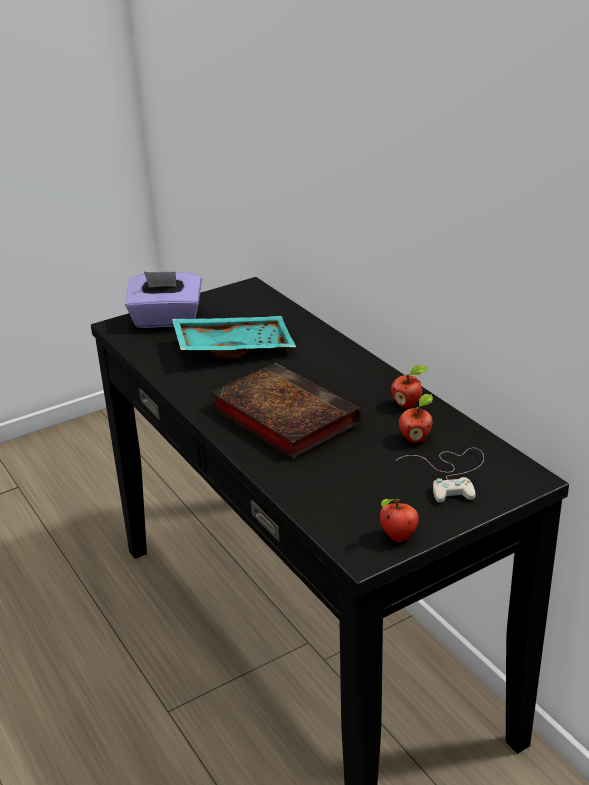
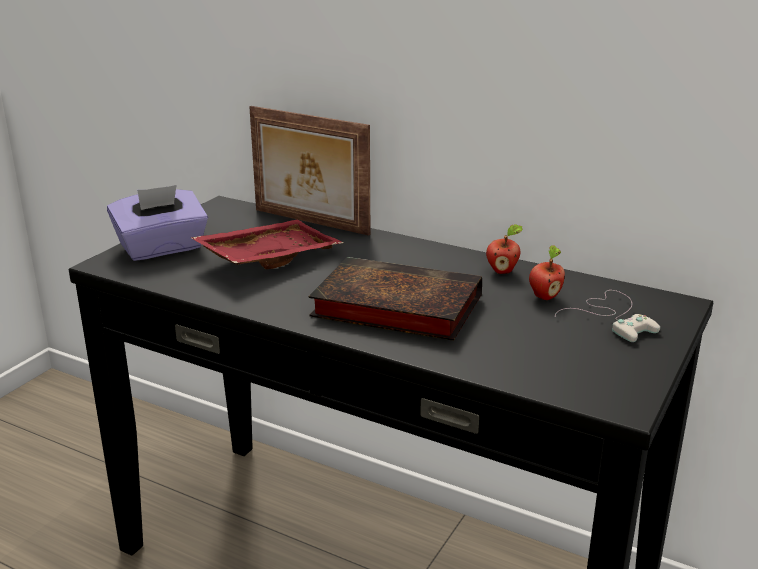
camera: 30 degrees left, 5 degrees down
(233, 347) = (268, 258): turquoise tray -> red tray
(299, 319) = (309, 222): none -> picture frame
(397, 538) = (635, 382): apple -> none

